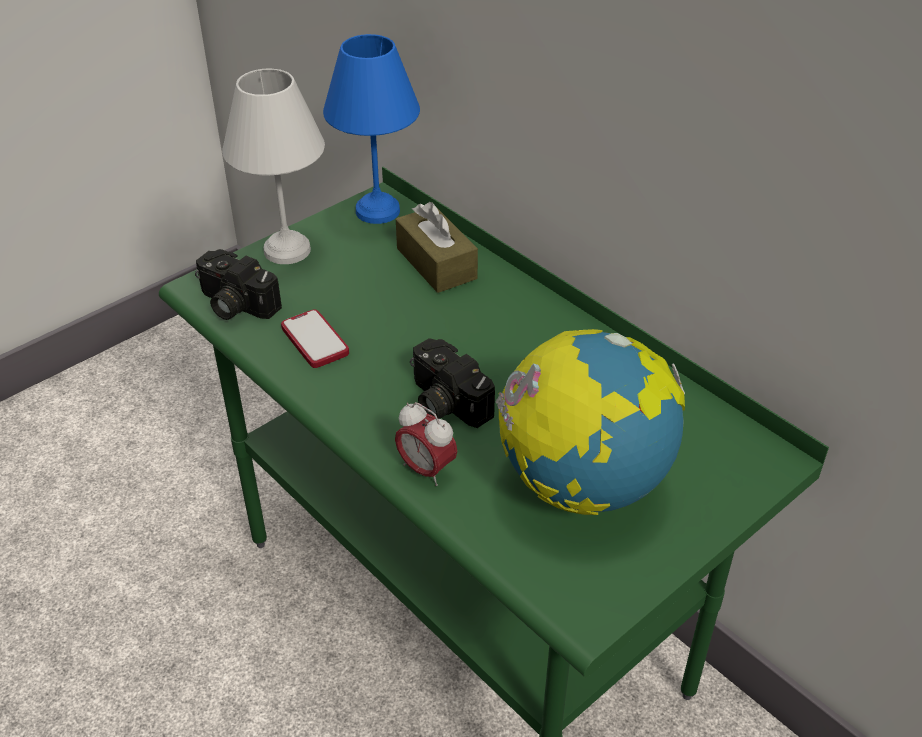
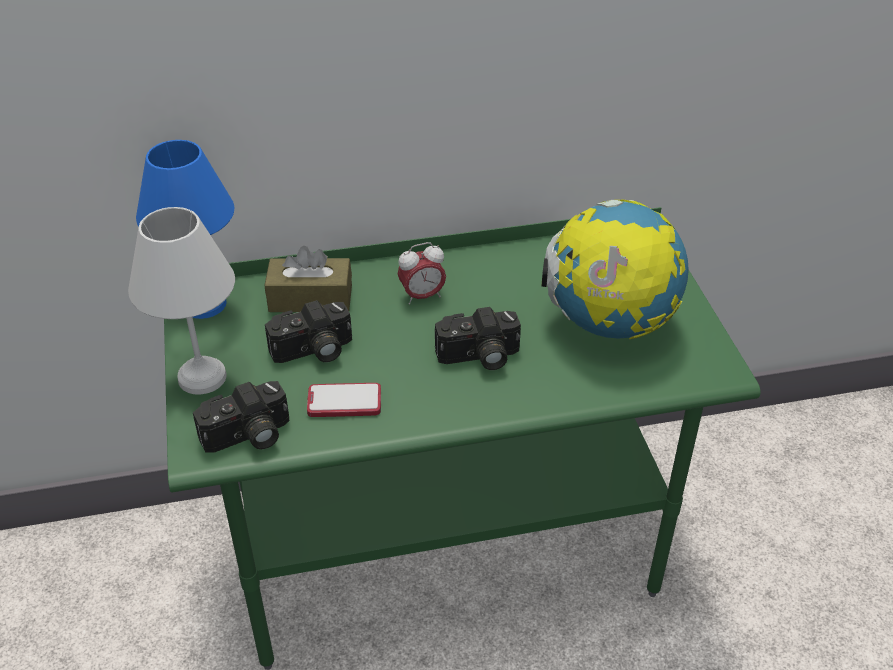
camera: 60 degrees left, 0 degrees up
(366, 295) = (313, 351): none -> camera
(426, 470) = (543, 393): alarm clock -> alarm clock (422, 296)

